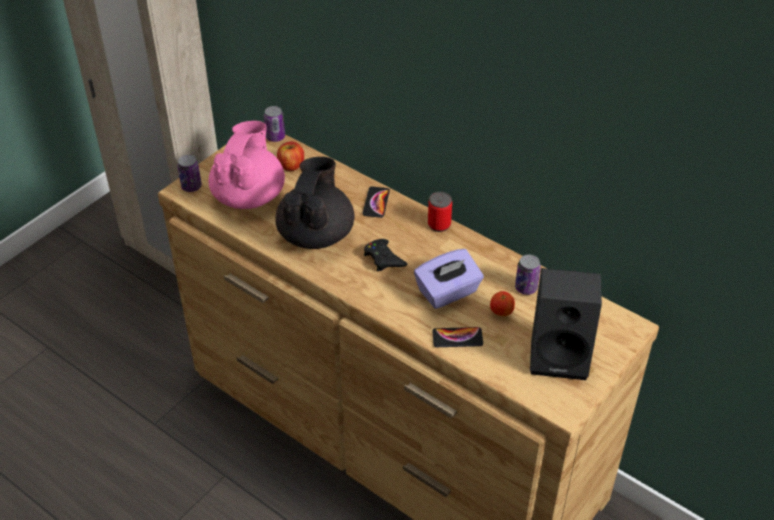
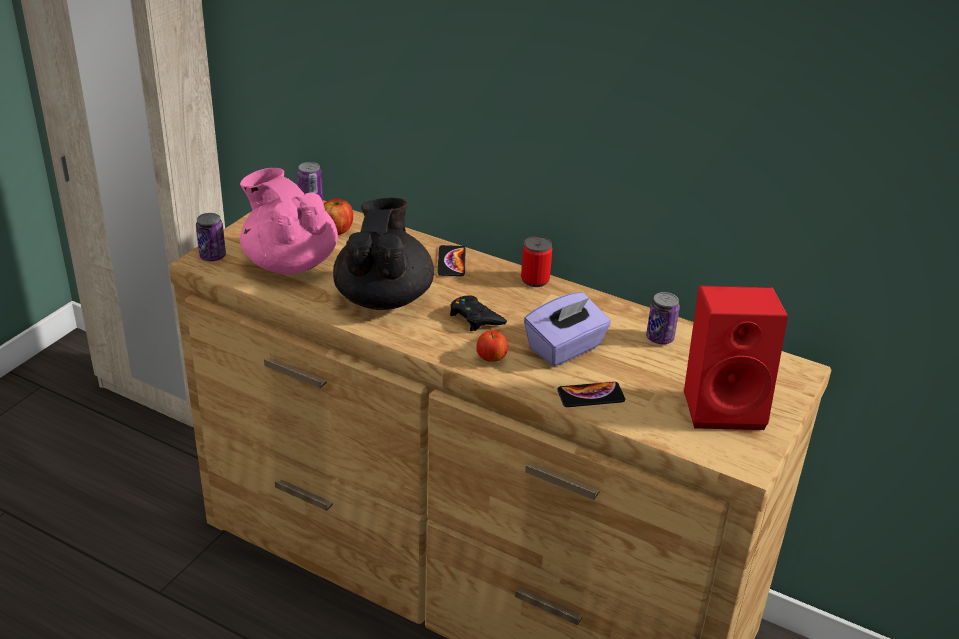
camera: 10 degrees left, 10 degrees down
(249, 196) = (289, 262): pink teapot -> pink teapot turned 45 degrees counterclockwise
(501, 312) = (637, 365): apple -> apple (491, 359)
(560, 355) = (724, 406): black speaker -> red speaker

